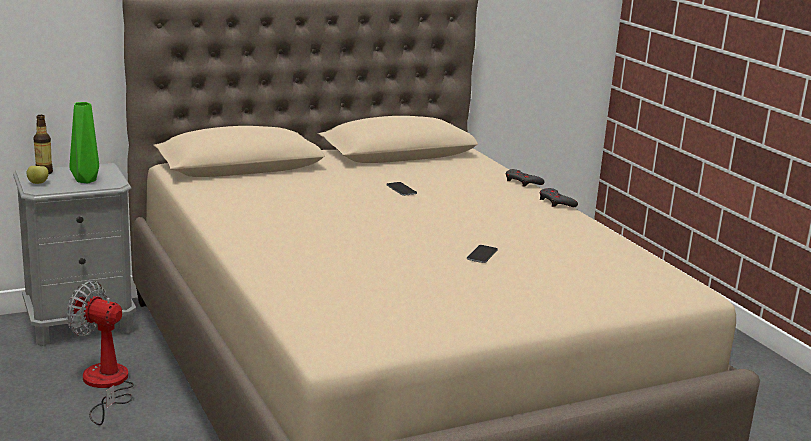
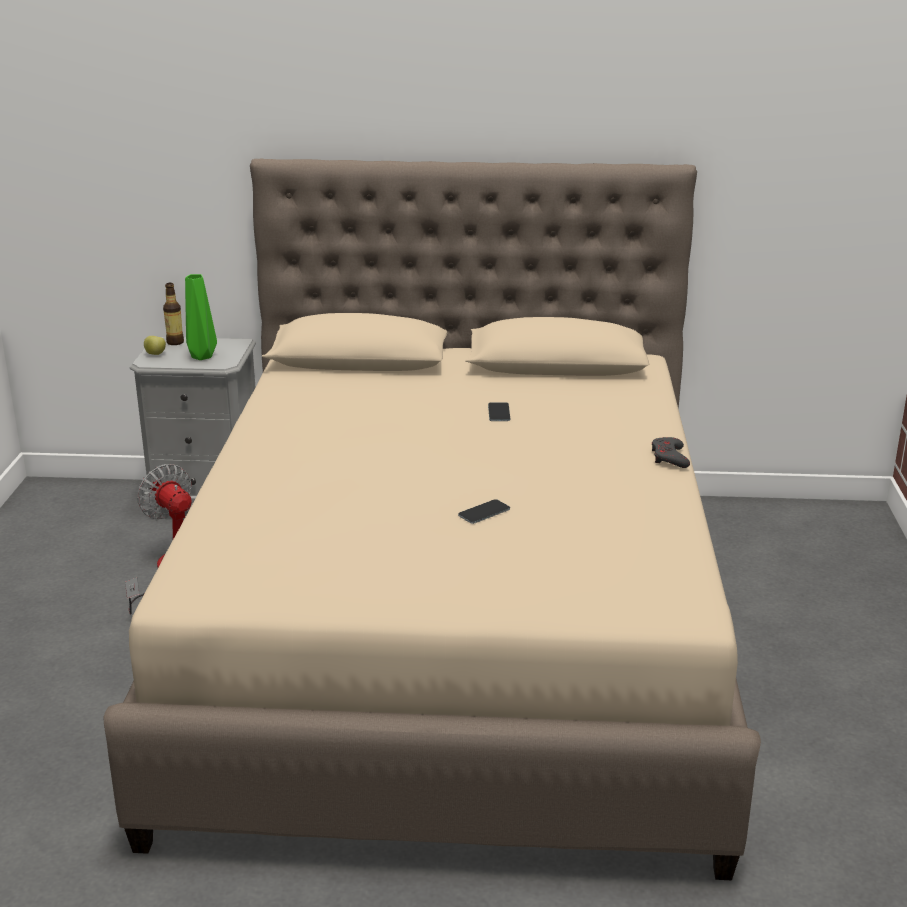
camera: 30 degrees right, 5 degrees up
(522, 182) = (662, 423): grey game controller -> none

